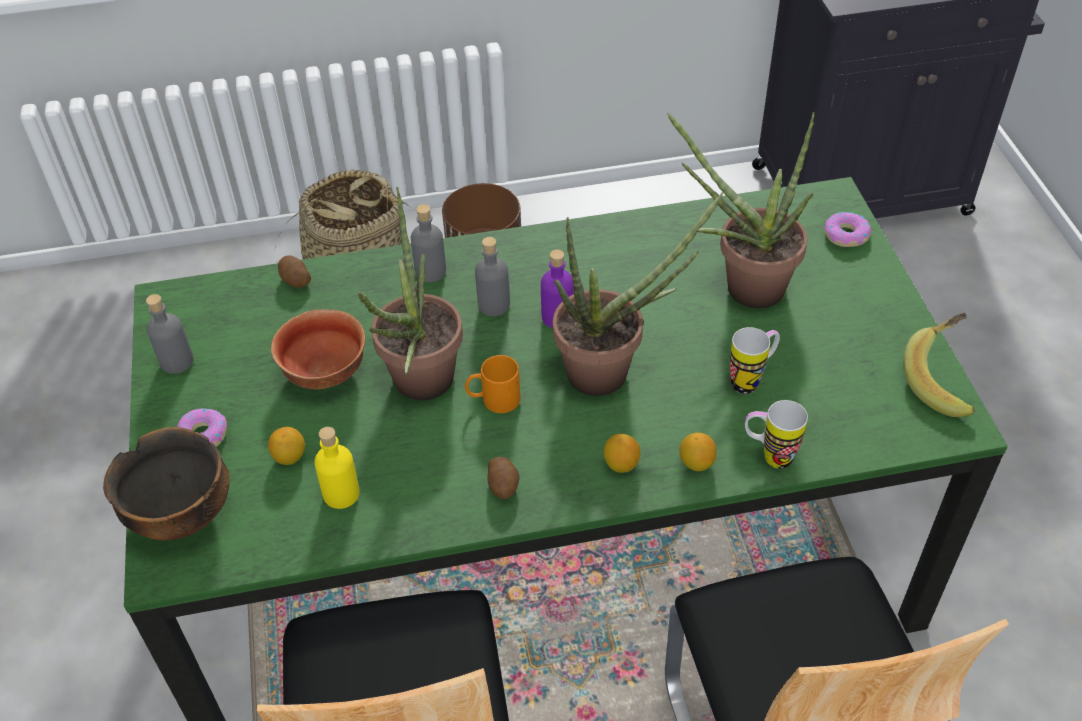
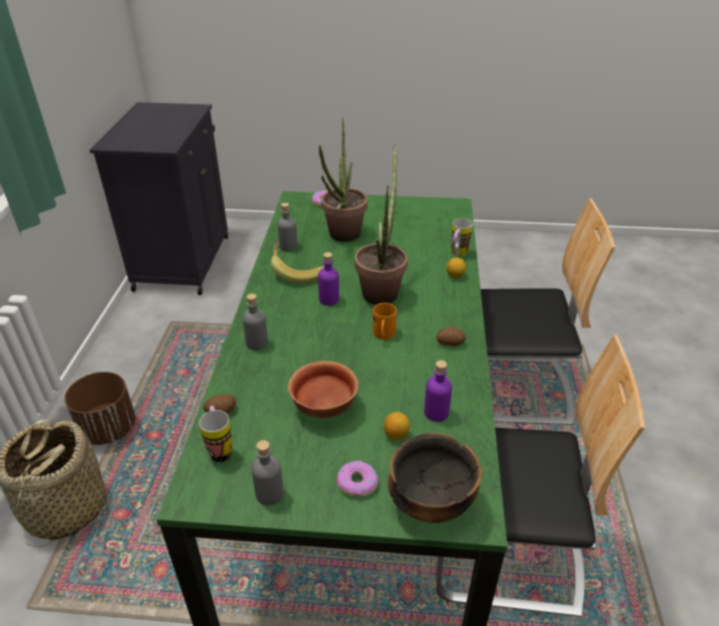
camera: 75 degrees left, 10 degrees down
(341, 494) = (436, 412): yellow bottle -> purple bottle
(419, 388) = (360, 364): potted plant -> none
(494, 304) = (304, 321): grey bottle -> grey bottle (288, 247)
(621, 464) = (448, 299): lemon -> none
(751, 380) = (407, 249): mug -> mug (220, 448)
(945, 380) = (428, 202): banana -> banana (297, 272)

